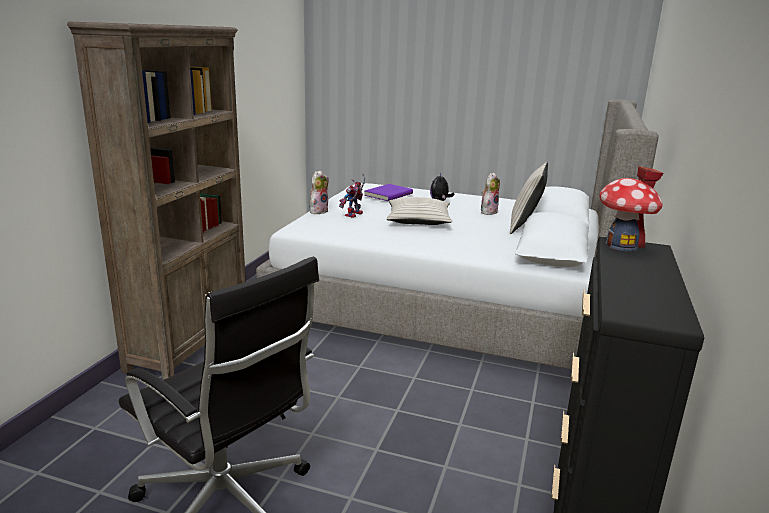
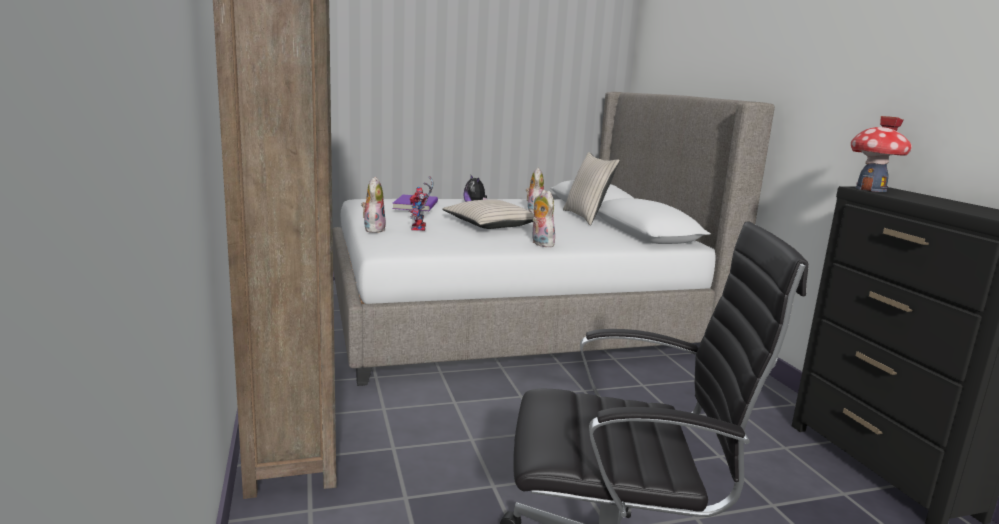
camera: 35 degrees left, 5 degrees down
(421, 244) = (540, 244): none -> plush toy

